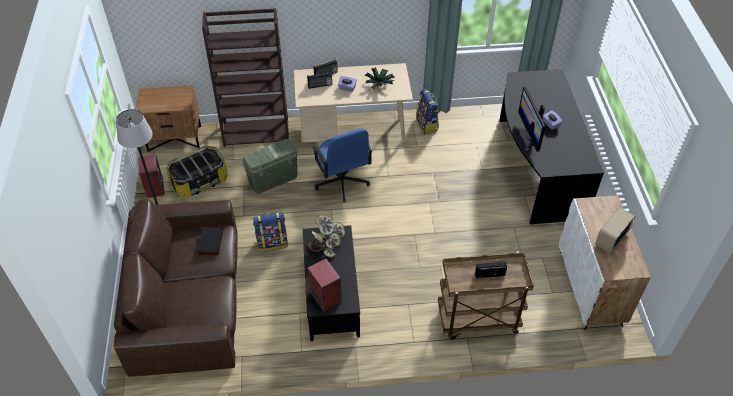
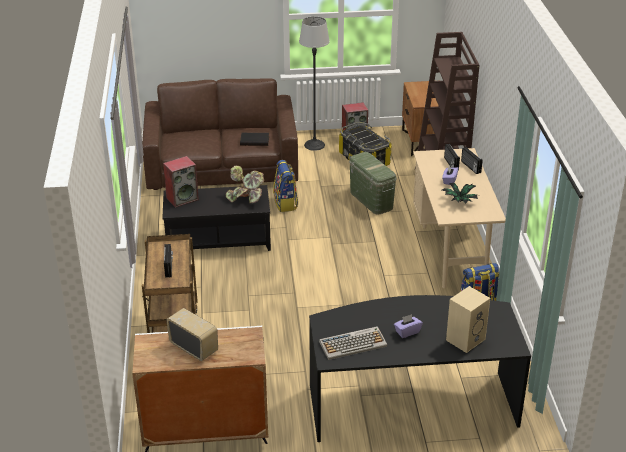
camera: 90 degrees right, 15 degrees down
(341, 182) = (370, 243): blue office chair -> none
(528, 137) = (379, 310): monitor -> none
(552, 96) = (465, 339): none -> beige speaker
(570, 153) = (353, 343): none -> keyboard

